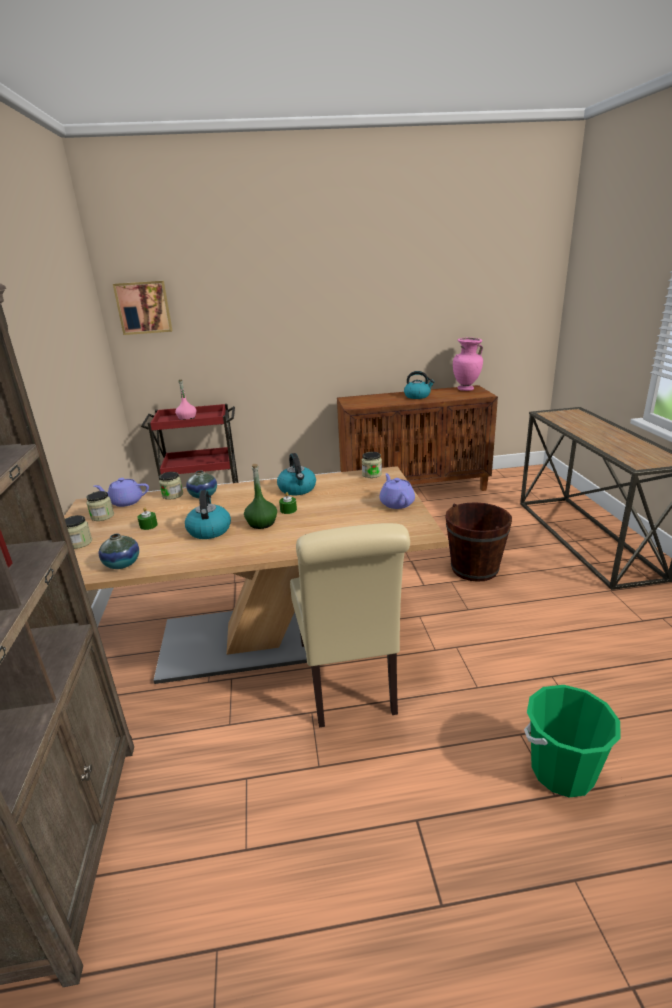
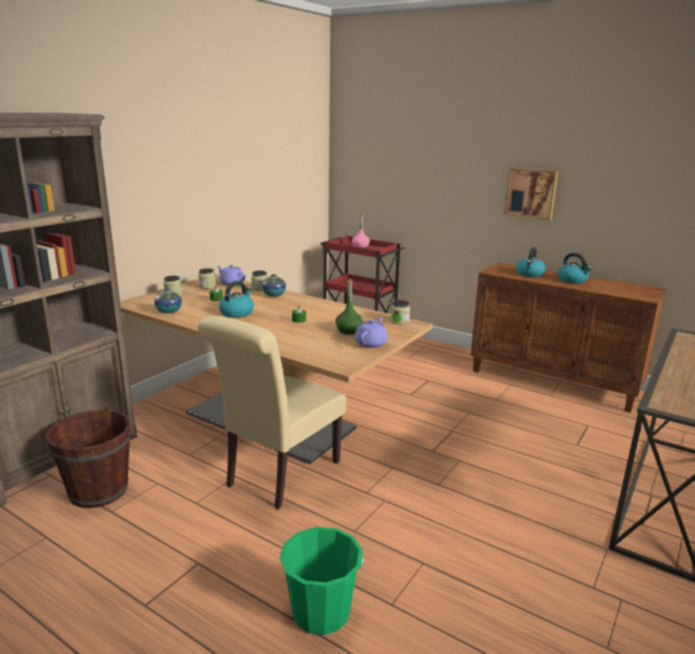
camera: 40 degrees right, 5 degrees down
(144, 307) = (356, 150): picture -> picture (531, 193)
(262, 523) = (269, 321): green bottle -> green bottle (349, 330)
(297, 489) = (331, 311): kettle -> kettle (530, 274)
(466, 389) = (639, 288): pink vase -> none
(474, 568) = (497, 462): brown bucket -> brown bucket (99, 490)

